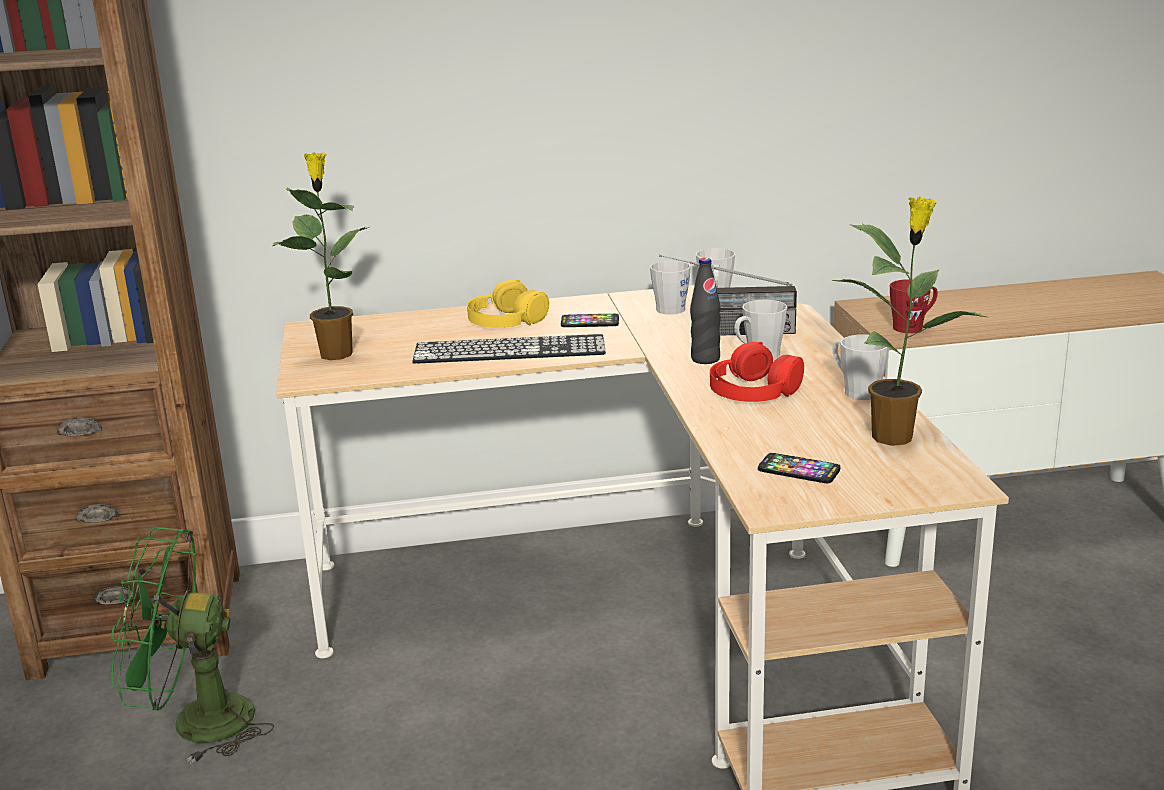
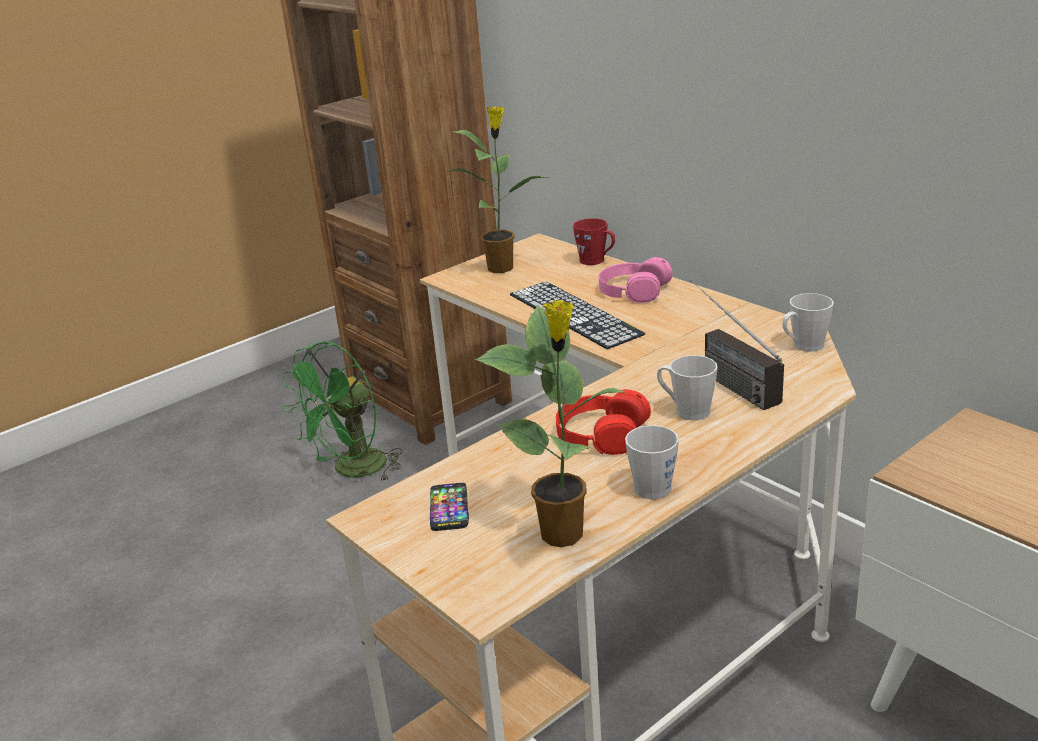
camera: 60 degrees right, 5 degrees up
(195, 723) = (352, 471): green fan -> green fan turned 105 degrees counterclockwise
(506, 320) = (633, 290): yellow headphones -> pink headphones
(590, 322) = (670, 319): phone -> none
(672, 307) = (751, 337): grey mug -> none
(705, 359) = (647, 391): black bottle -> none
(912, 327) = (956, 472): red mug -> red mug (596, 261)

